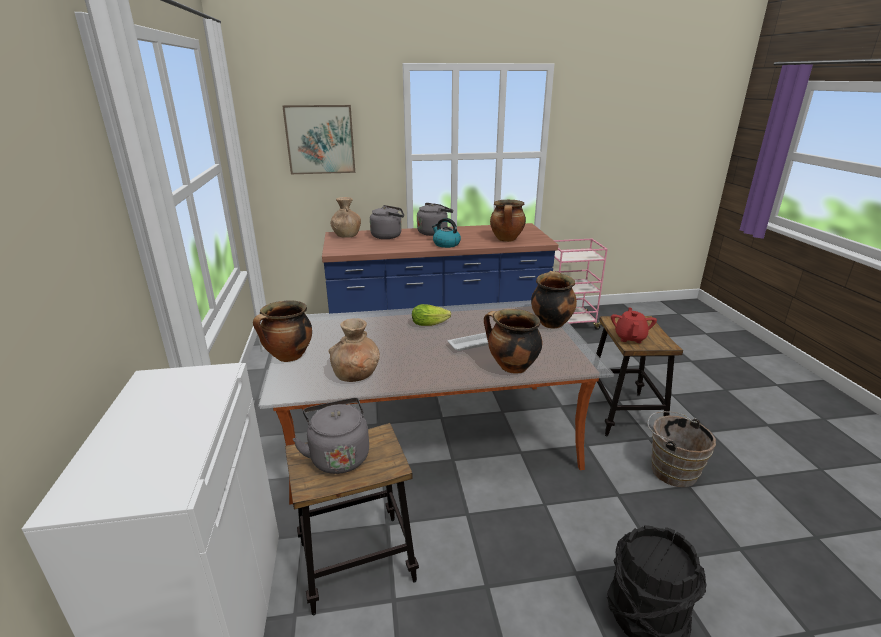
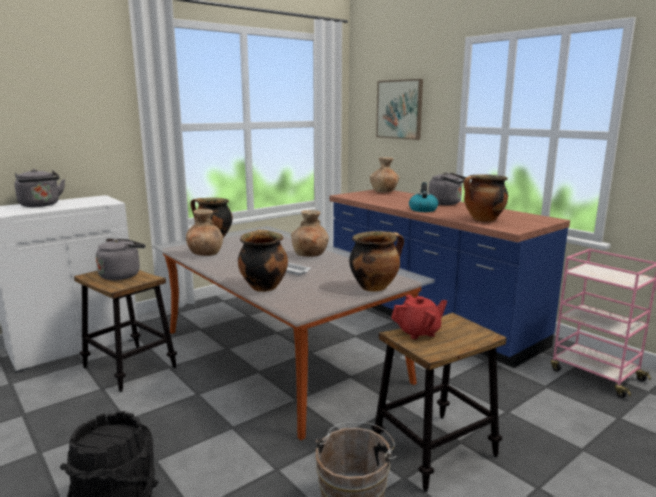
camera: 60 degrees right, 10 degrees down
(388, 236) = (406, 197): grey kettle -> grey kettle (40, 205)
(431, 323) = (310, 254): lettuce -> brown vase

